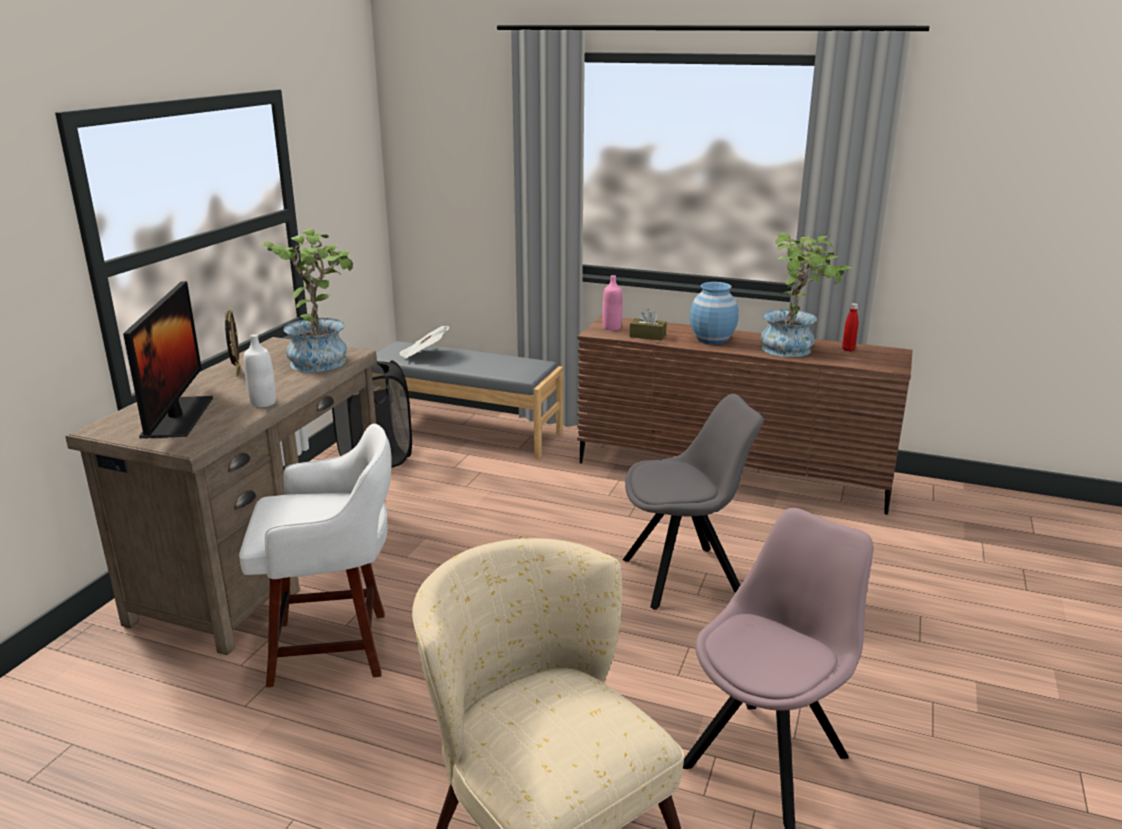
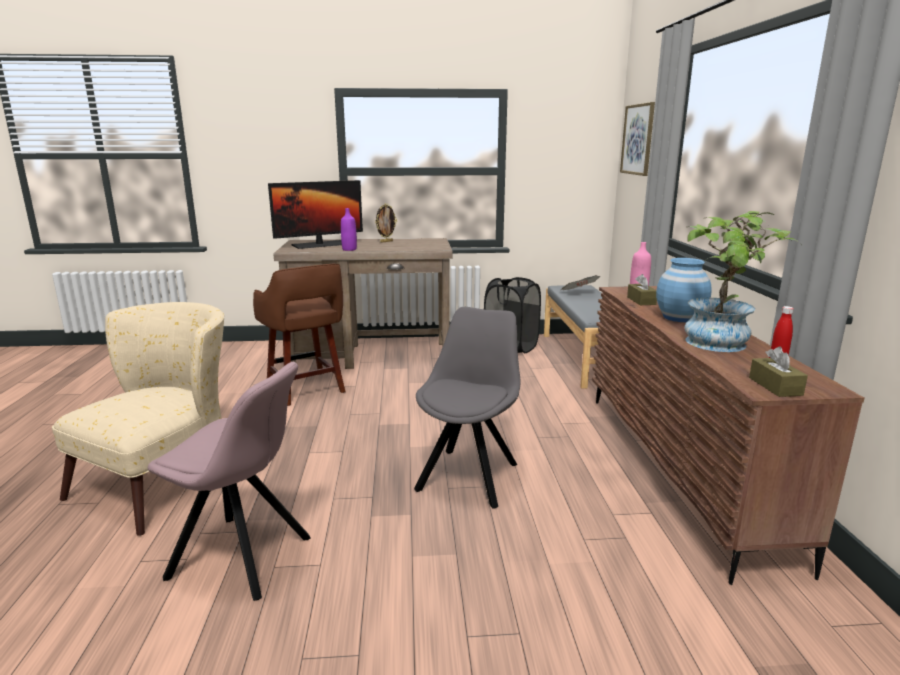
camera: 65 degrees right, 5 degrees down
(263, 403) = (349, 249): white bottle -> purple bottle
(322, 359) = (423, 246): potted plant -> none
(336, 649) = (306, 390): white stool -> brown stool
(442, 148) = (638, 139): none -> picture
(682, 576) = (469, 476): grey chair -> grey chair turned 120 degrees counterclockwise
(887, 362) = (775, 386): none -> brown tissue box

